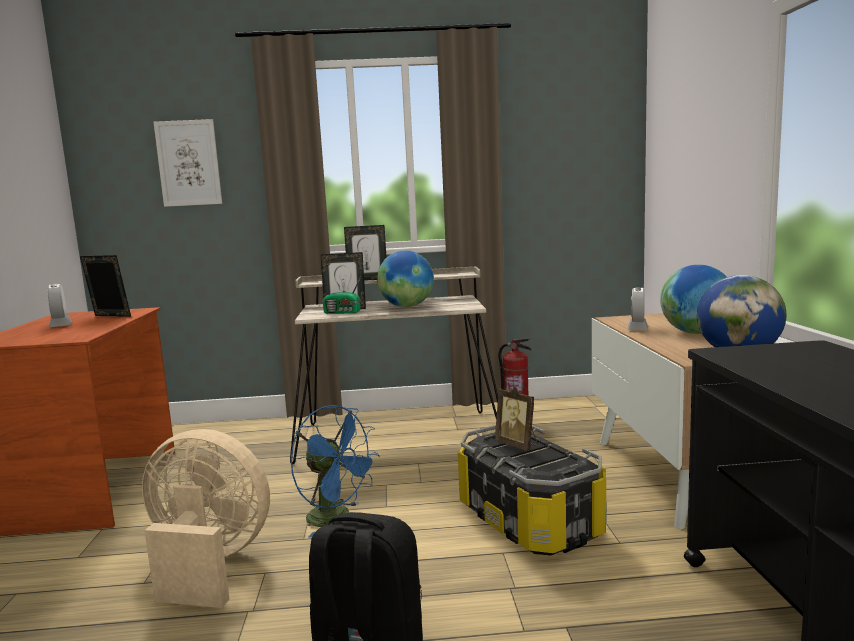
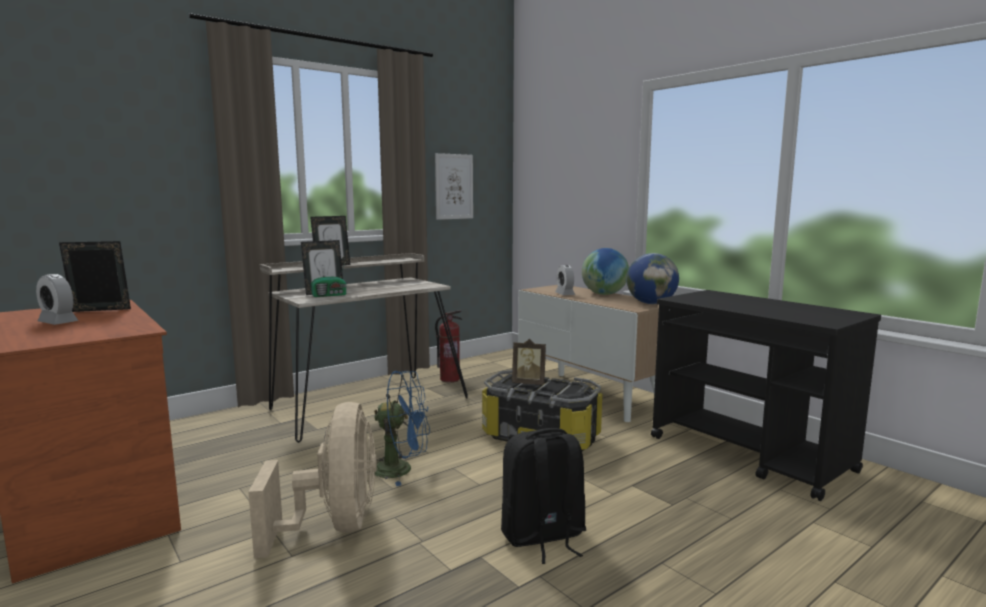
camera: 35 degrees left, 0 degrees up
(188, 163) = (121, 142): picture -> picture (454, 186)
(208, 564) = (334, 526): beige fan -> beige fan turned 105 degrees clockwise
(406, 306) = (378, 288): globe -> none

